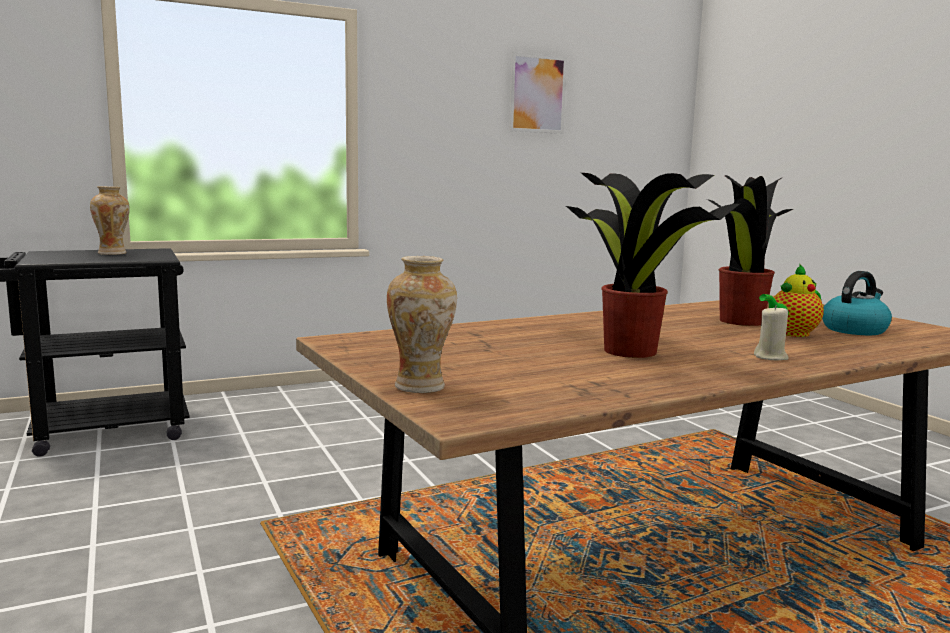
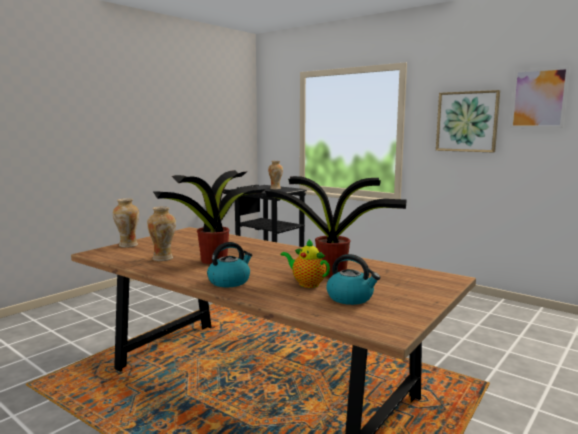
camera: 65 degrees right, 0 degrees up
(456, 119) = (467, 121): none -> picture
(586, 374) = (163, 258): none -> vase
(771, 357) = (229, 281): beige candle -> kettle

